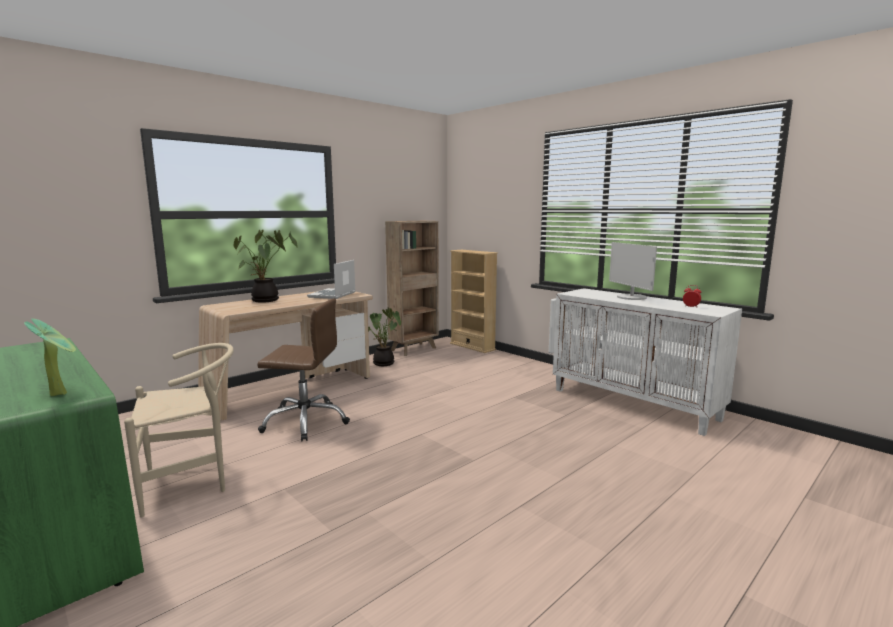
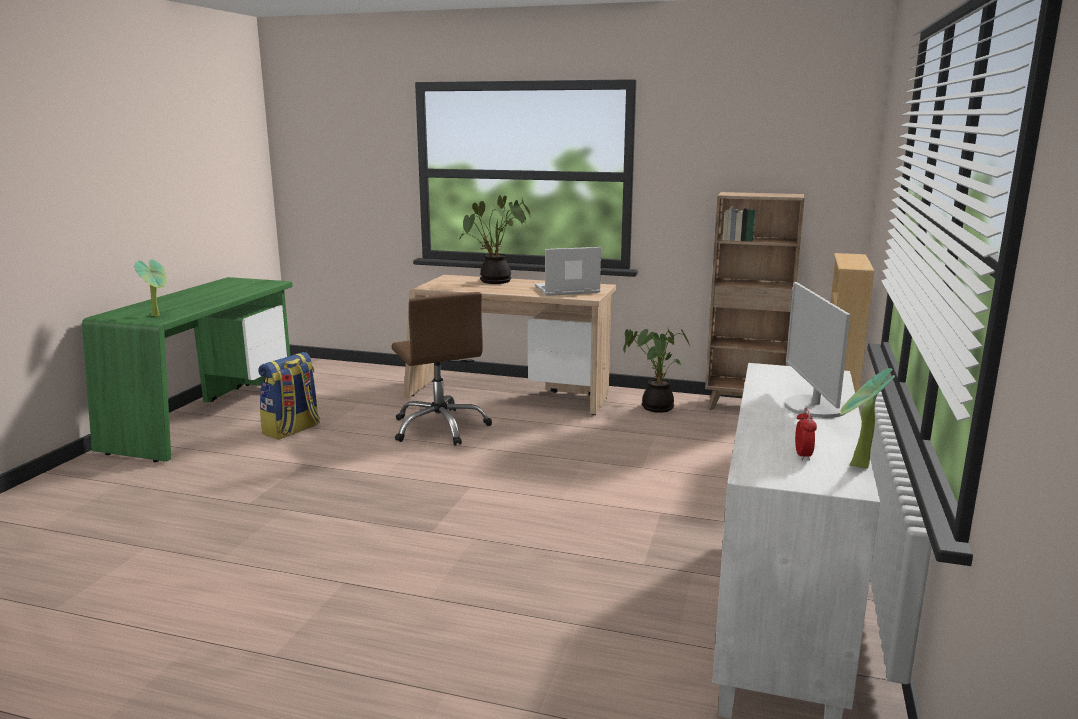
camera: 60 degrees right, 5 degrees up
(192, 482) = (292, 430): beige chair -> backpack
(631, 297) = (814, 407): monitor -> monitor turned 45 degrees counterclockwise
(706, 304) = (857, 467): none -> potted plant

